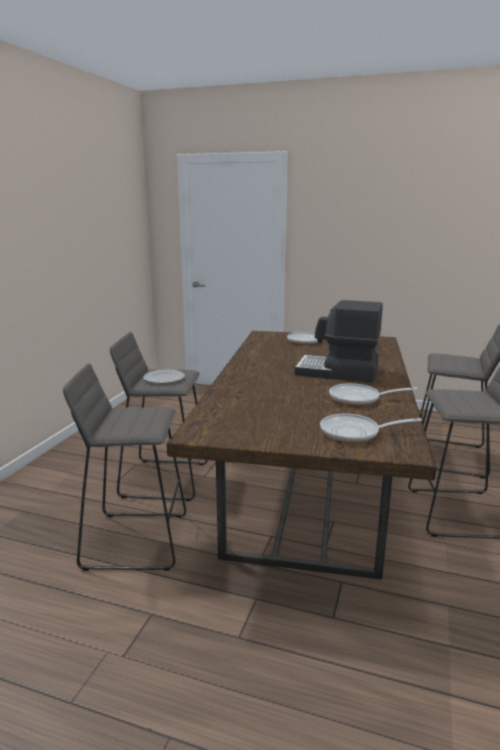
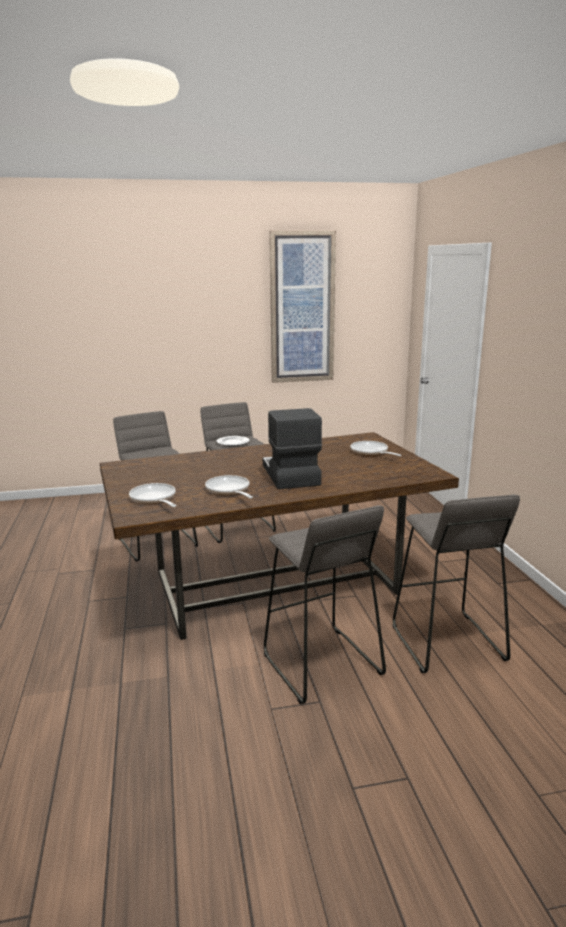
camera: 60 degrees right, 0 degrees up
(80, 219) = (302, 308): none -> picture

